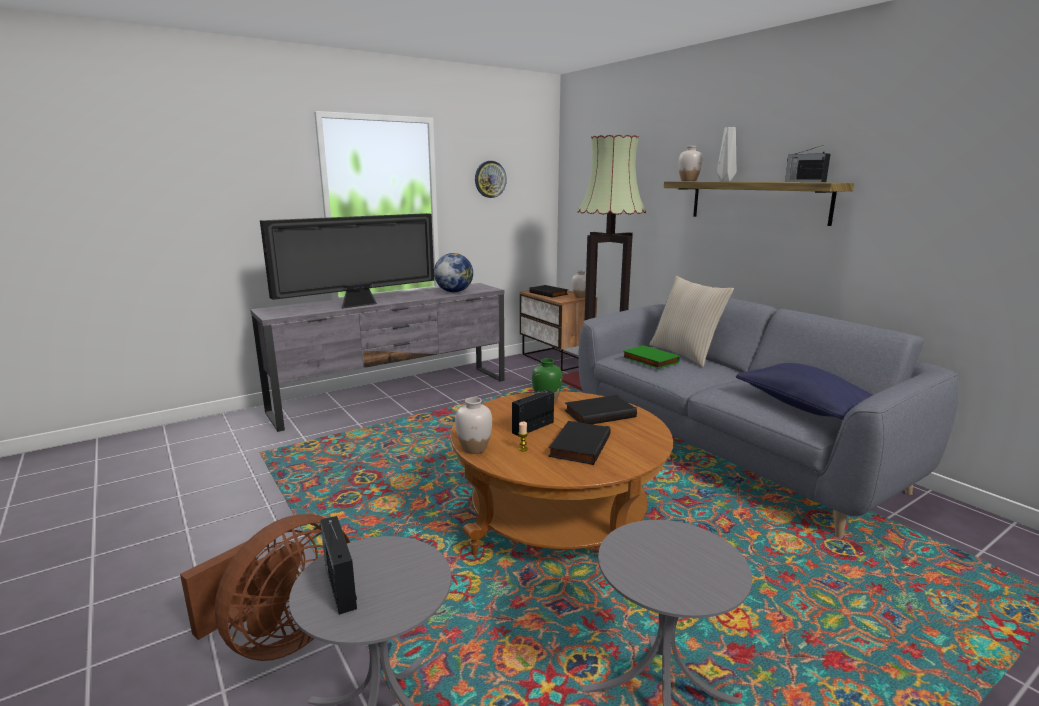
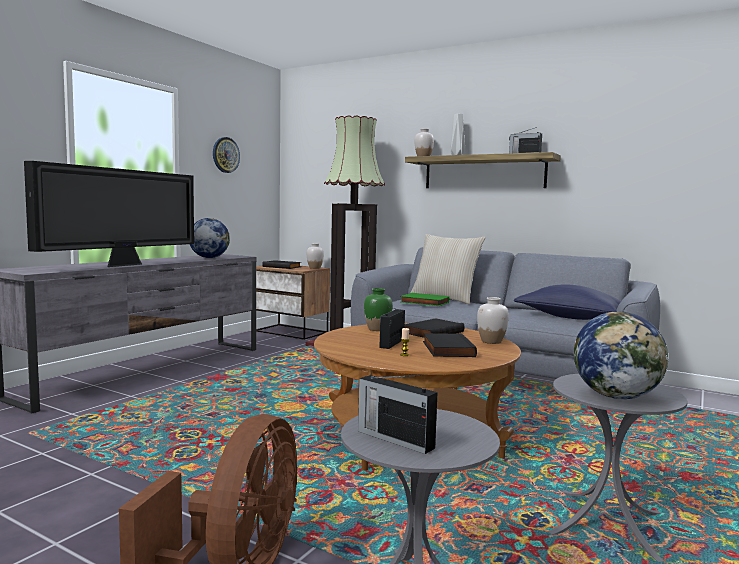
camera: 25 degrees left, 10 degrees down
(474, 449) = (362, 359): white vase -> white vase (491, 341)
(654, 573) = (617, 396): none -> globe

